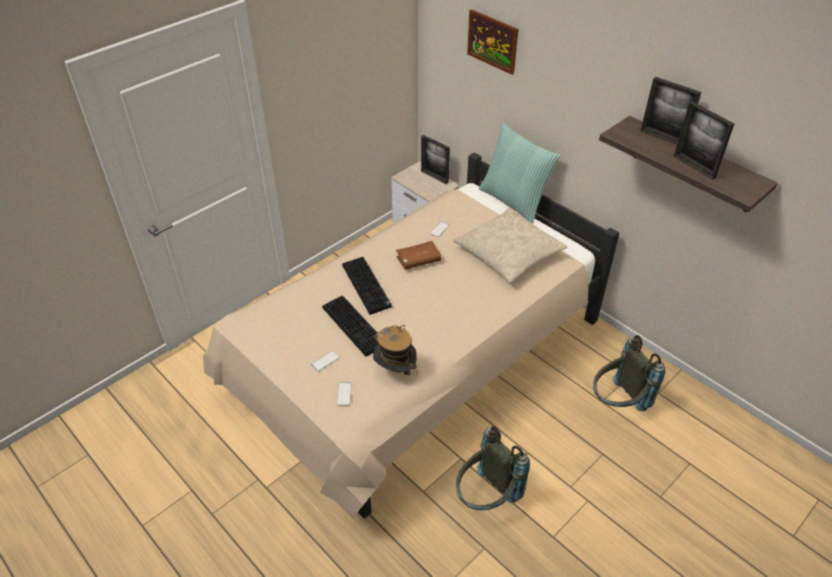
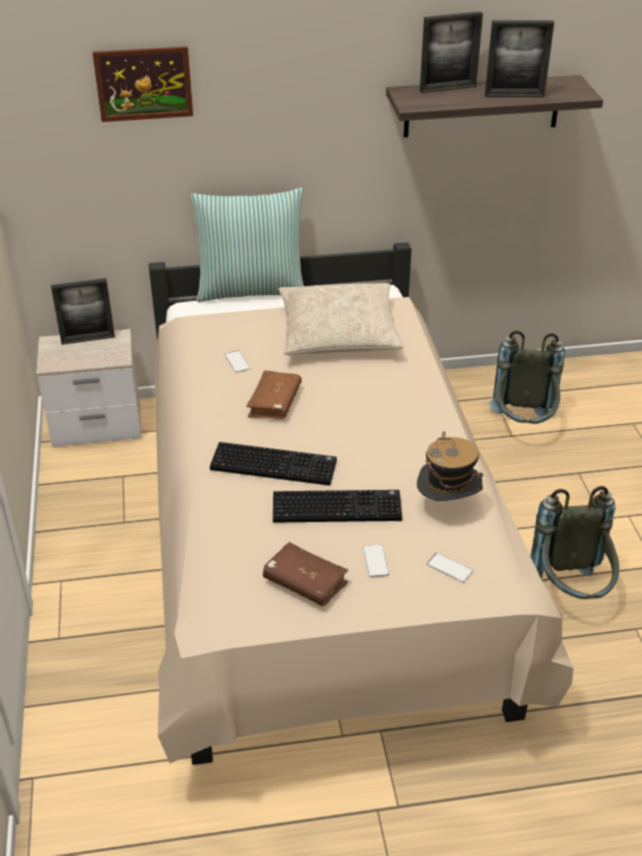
camera: 55 degrees left, 5 degrees down
(288, 341) = (305, 582): none -> brown book

